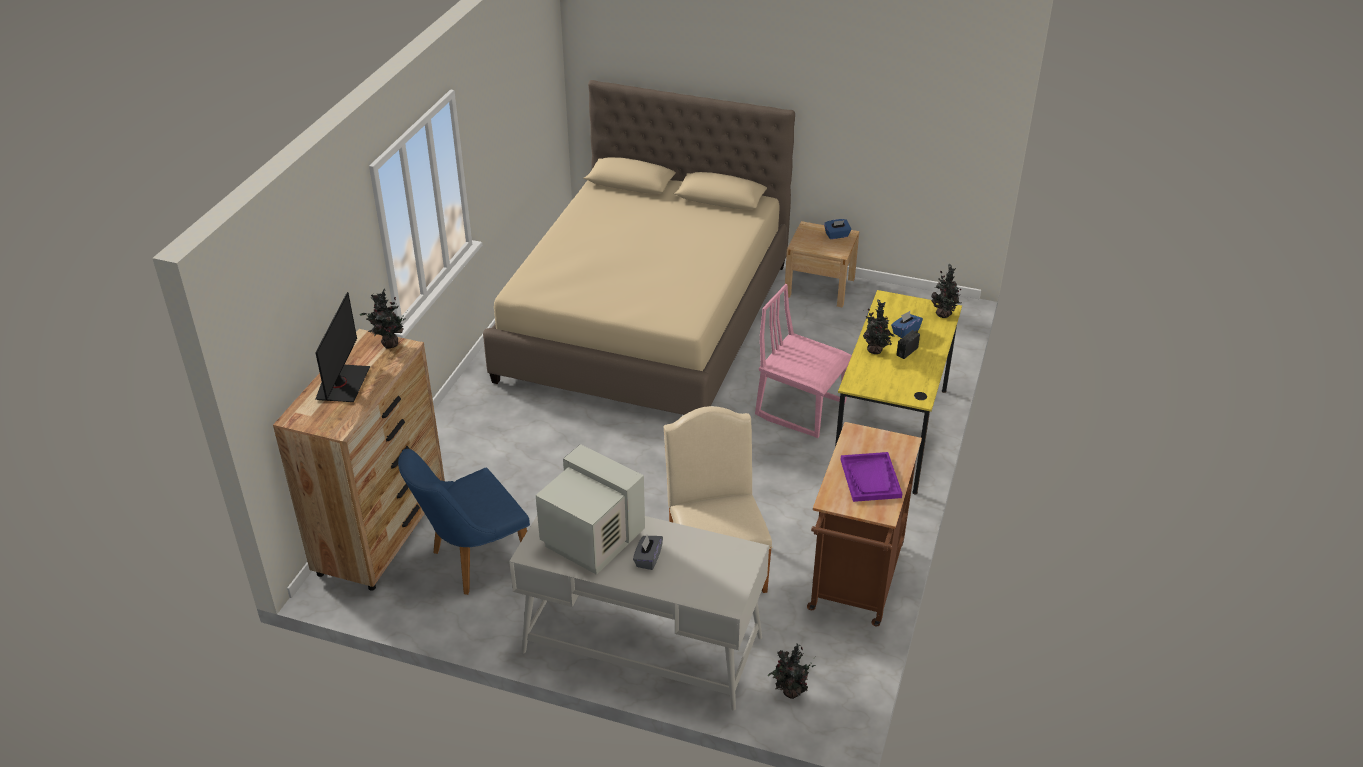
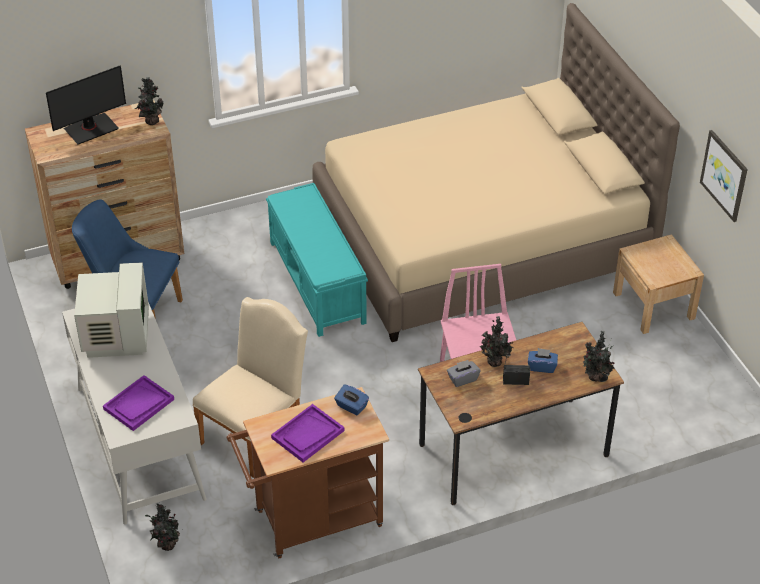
camera: 50 degrees right, 5 degrees up
(581, 430) = (317, 282): none -> turquoise bench
(648, 559) = (125, 372): grey tissue box -> grey tissue box (463, 379)
(701, 570) = (138, 404): none -> purple tray
(837, 235) = (678, 265): blue tissue box -> blue tissue box (351, 407)
(868, 126) = (725, 175): none -> picture
(891, 431) = (513, 450): yellow desk -> brown desk

